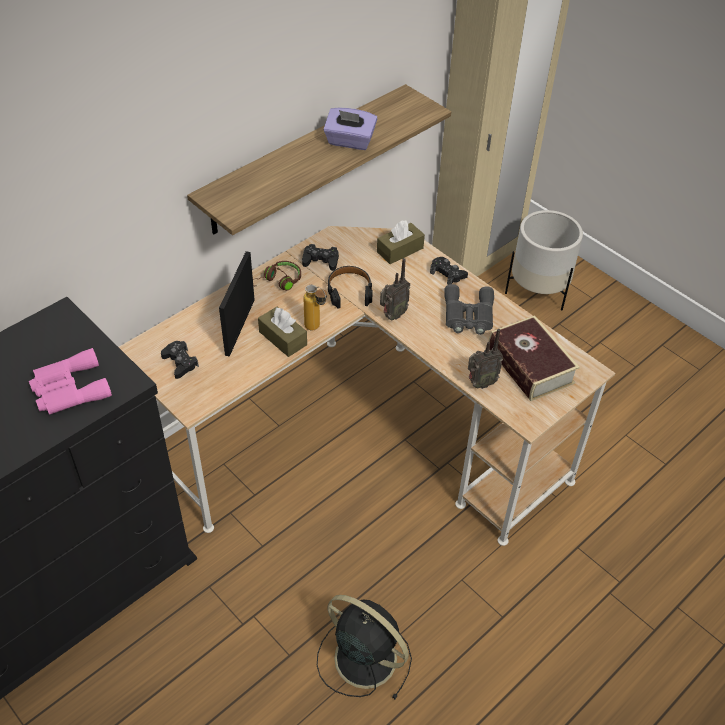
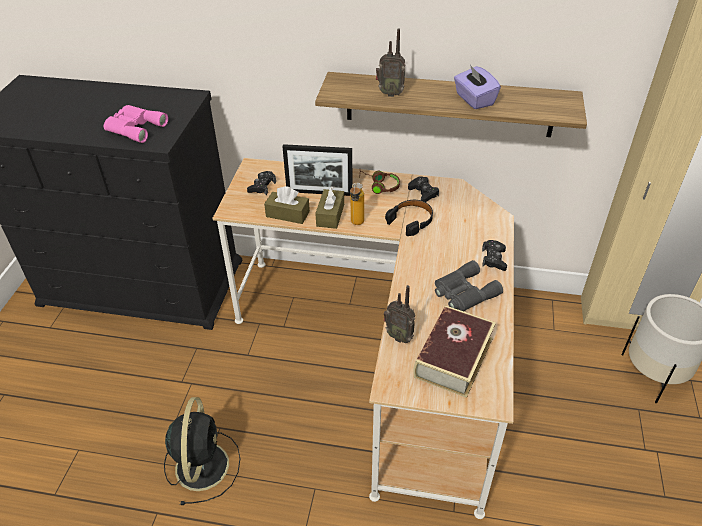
camera: 55 degrees right, 5 degrees down
(240, 327) = (319, 192): picture frame -> picture frame turned 150 degrees counterclockwise
(392, 315) = (413, 253): radio -> radio (390, 93)
(400, 250) = (485, 222): brown tissue box -> brown tissue box (287, 214)

